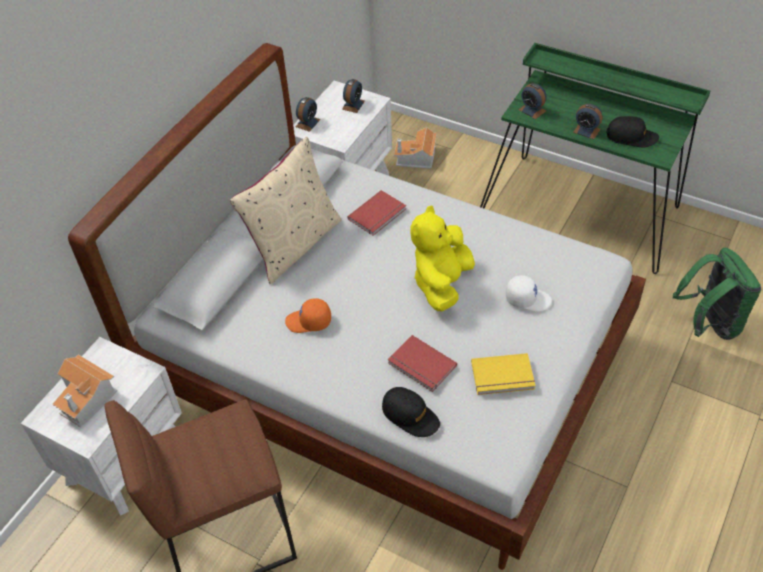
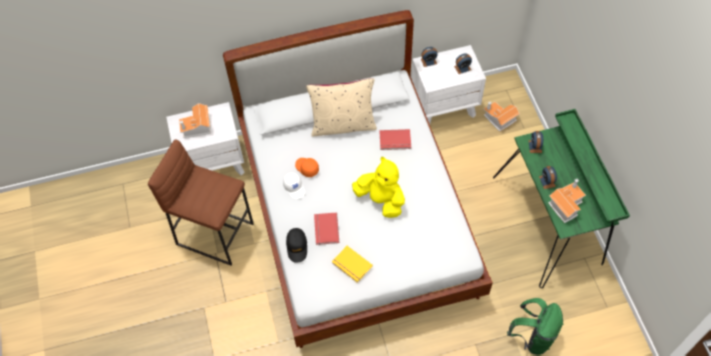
camera: 45 degrees right, 10 degrees up
(442, 283) = (381, 200): yellow plush toy -> yellow plush toy turned 60 degrees clockwise
(527, 298) = (408, 241): white cap -> white cap (294, 188)
(631, 137) = (565, 204): black cap -> toy house

